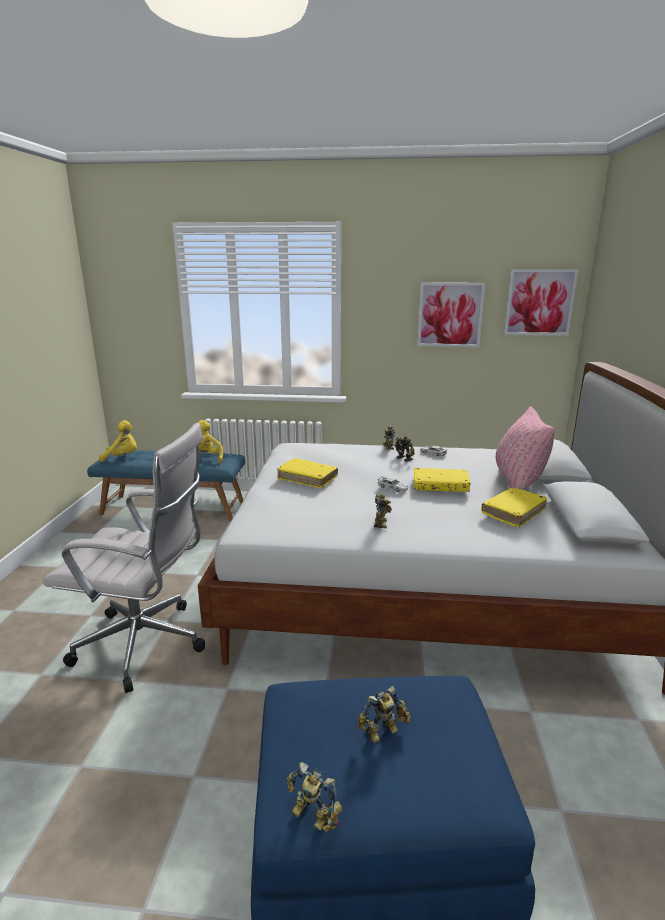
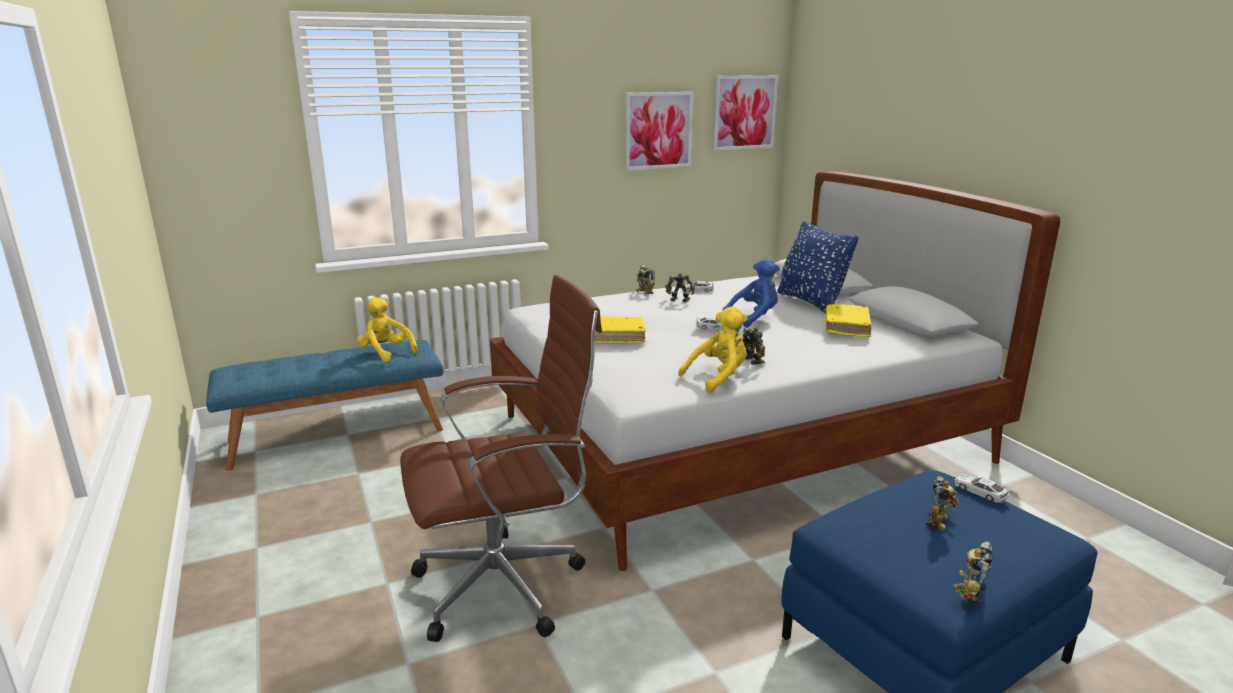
camera: 30 degrees left, 0 degrees up
(122, 457) = (252, 373): yellow plush toy -> yellow plush toy (718, 378)
(147, 645) = (507, 585): white office chair -> brown office chair
(311, 817) = (969, 592): toy robot -> toy robot turned 120 degrees clockwise
(440, 486) = (754, 318): yellow book -> blue plush toy
(469, 719) = (980, 492): none -> toy car
(518, 482) = (811, 302): pink pillow -> blue pillow

